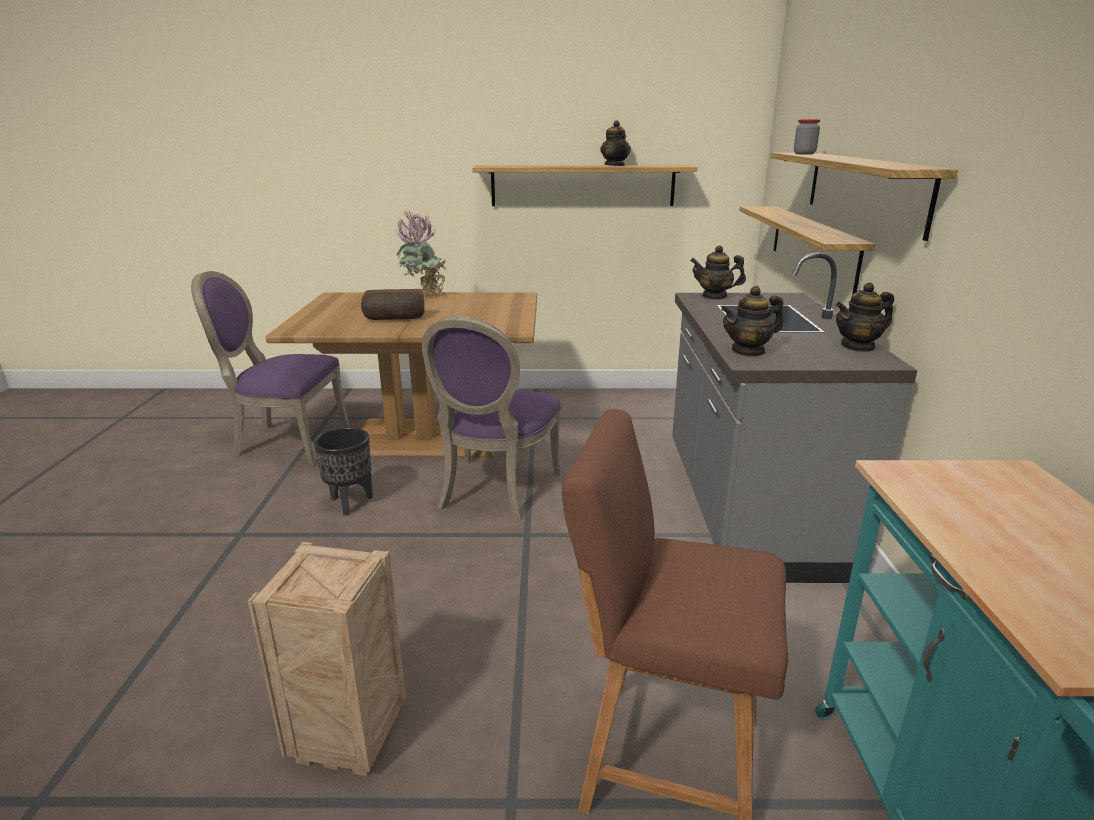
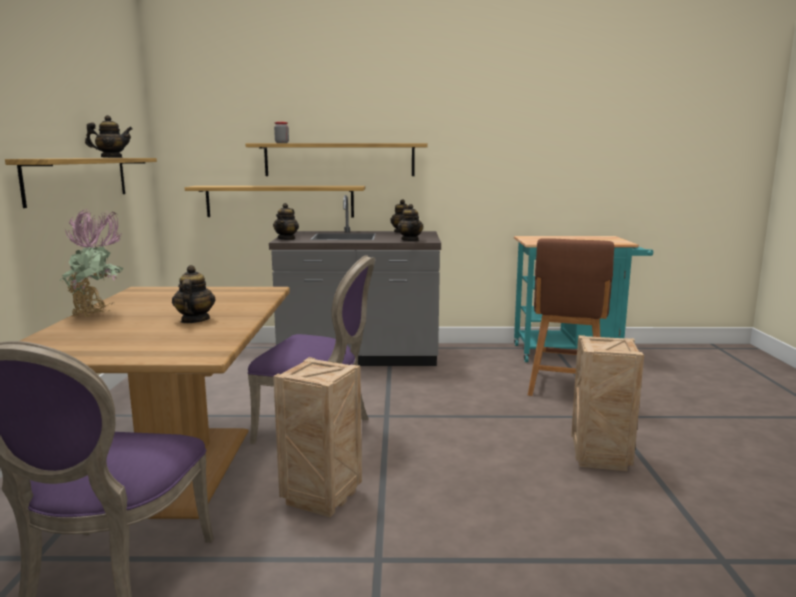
camera: 90 degrees left, 10 degrees down
(351, 503) = (321, 497): black planter -> crate
(394, 319) = (194, 320): bread -> teapot

